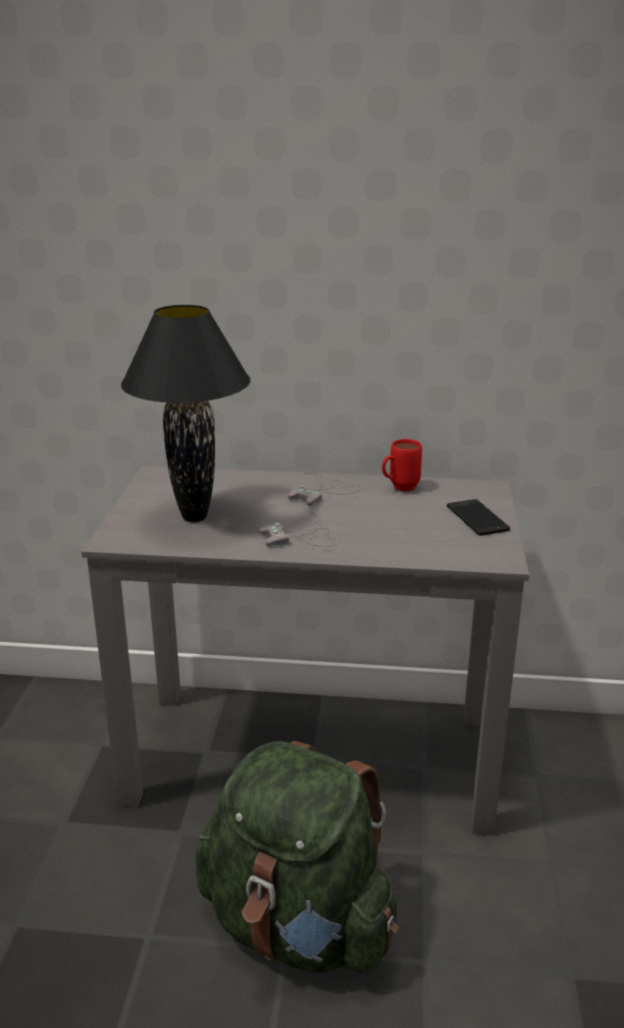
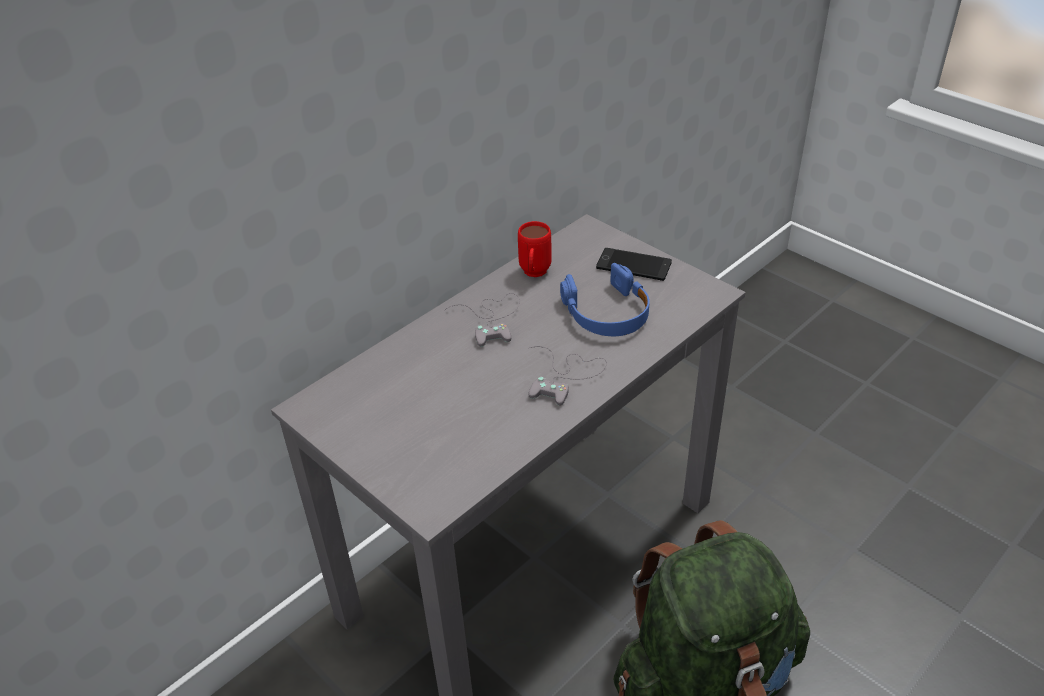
camera: 50 degrees left, 15 degrees up
(195, 518) = (447, 425): black table lamp -> none
(400, 528) = (607, 313): none -> blue headphones

